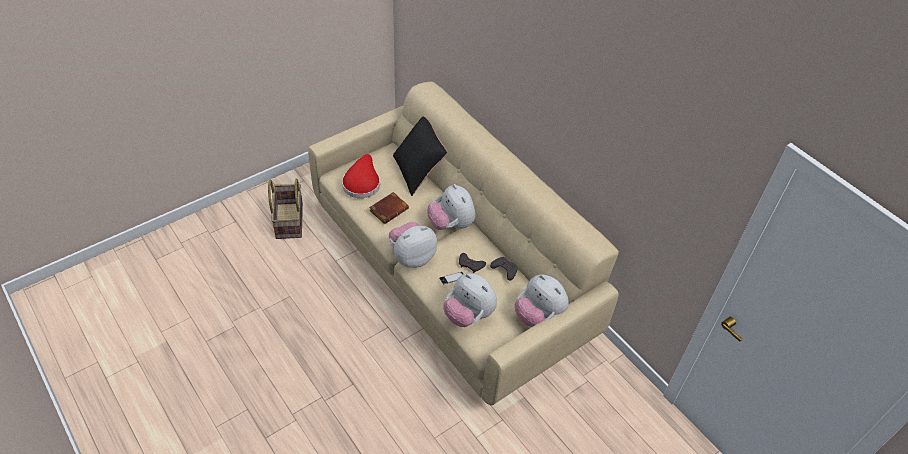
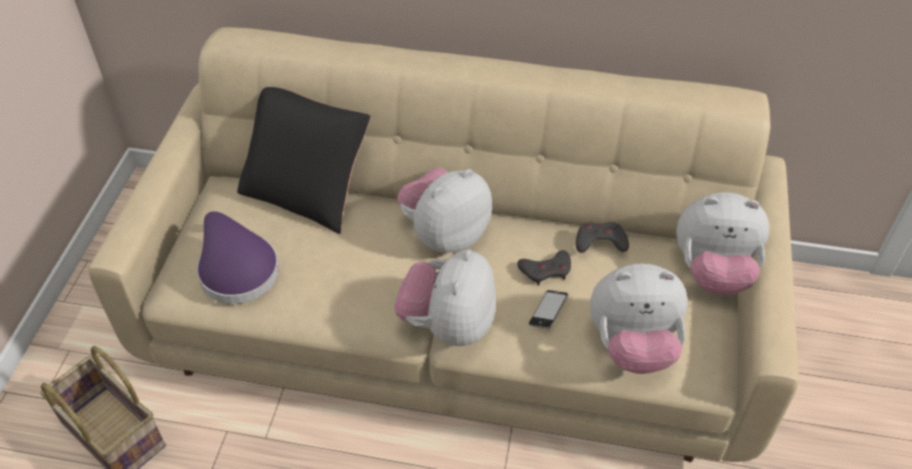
camera: 40 degrees left, 0 degrees up
(362, 183) = (236, 269): red hat -> purple hat
(389, 209) = (329, 279): brown book -> none
(451, 224) = (445, 234): plush toy -> plush toy turned 120 degrees clockwise

